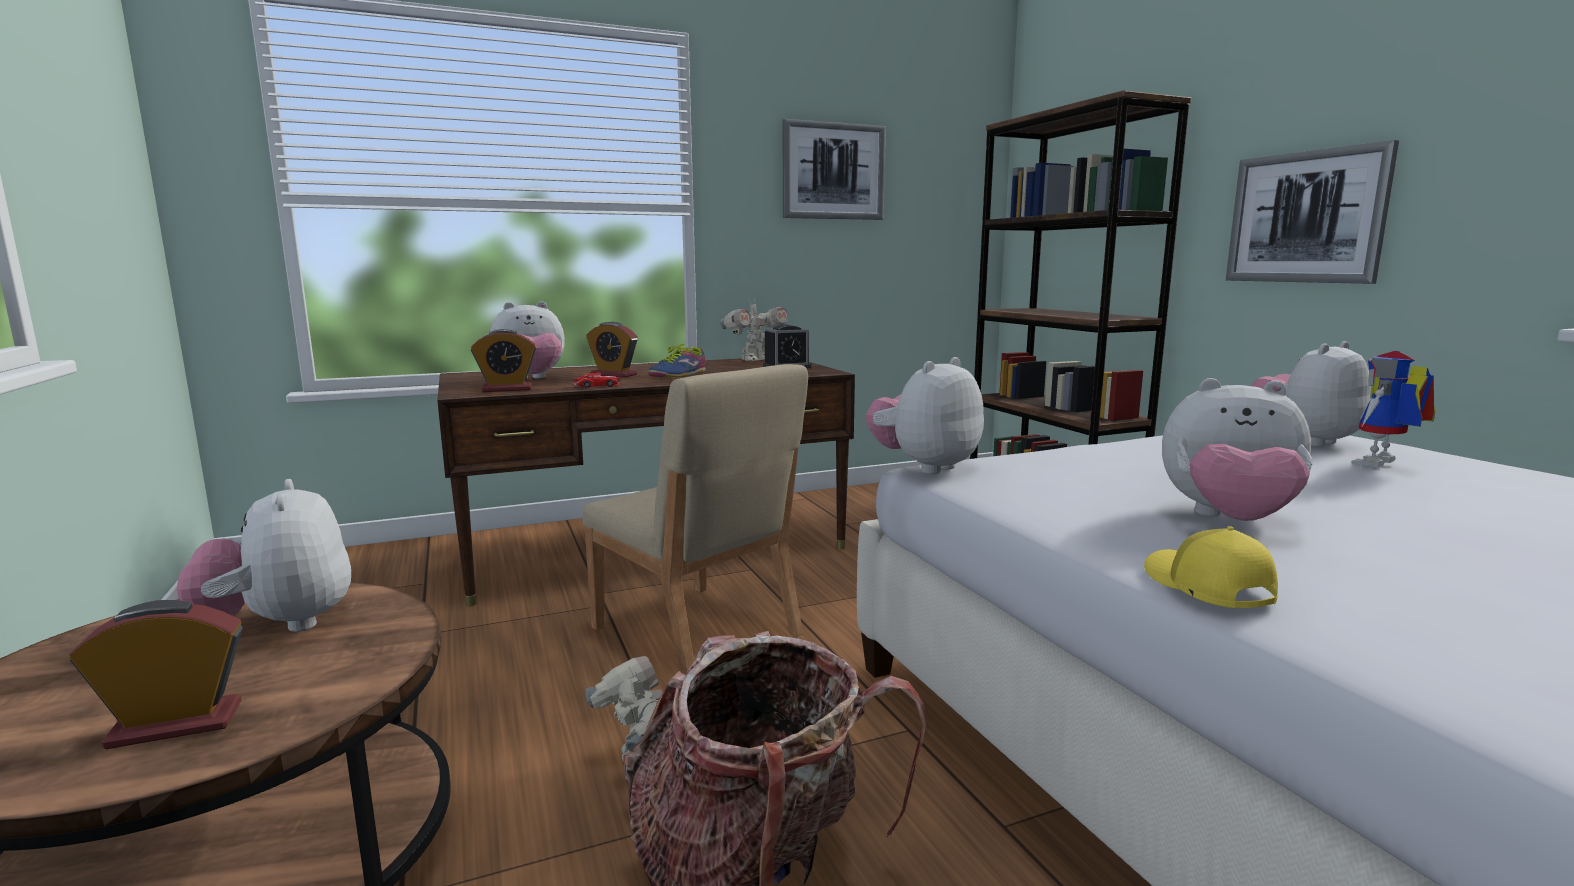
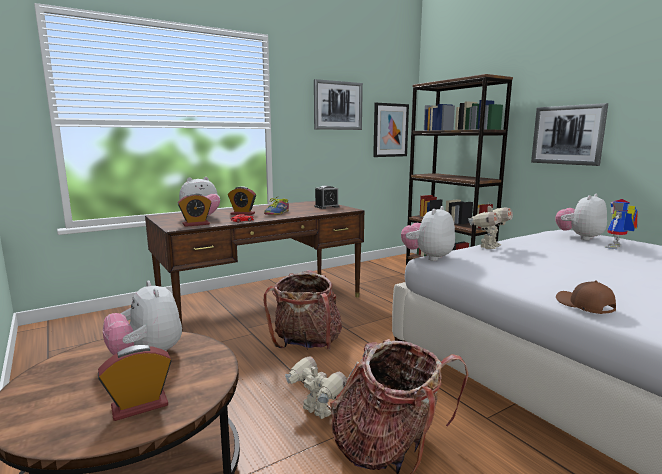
camera: 10 degrees left, 0 degrees up
(697, 632) = (307, 344): beige chair -> backpack
(755, 360) = (306, 203): toy robot -> toy robot (488, 247)
(946, 221) = (390, 130): none -> picture
(1206, 587) = (584, 305): yellow cap -> brown cap
(1228, 520) = (573, 276): plush toy -> none

